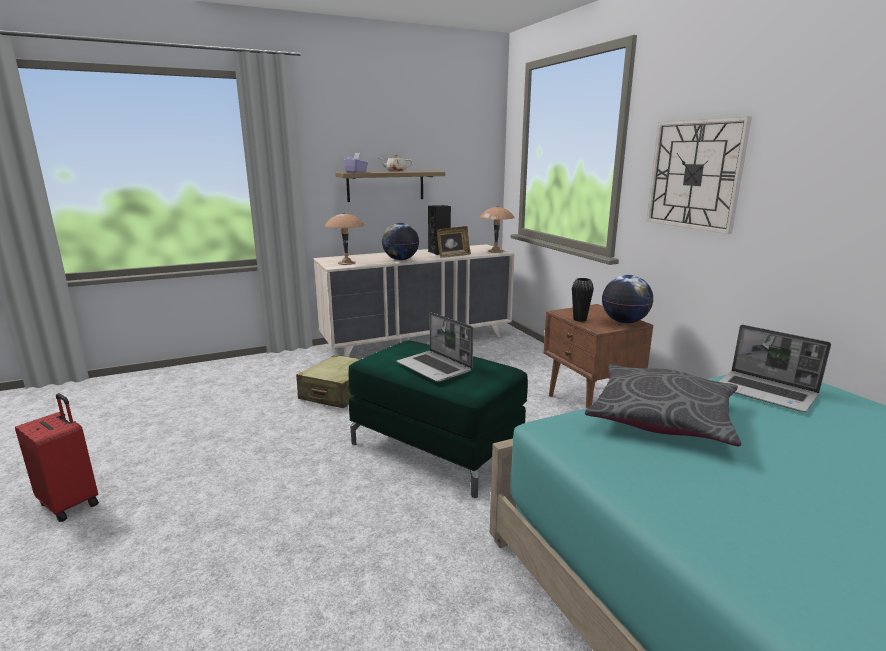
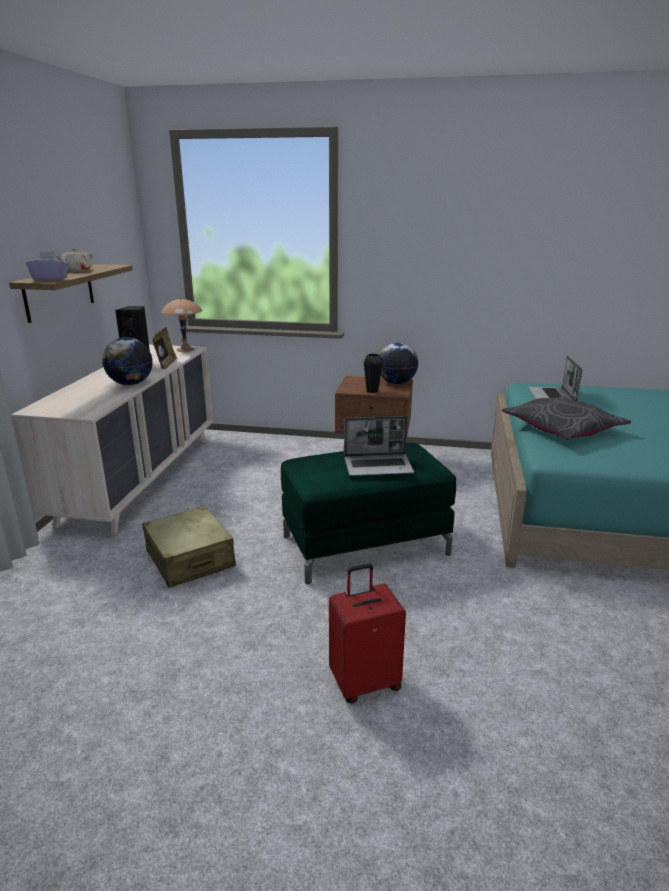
camera: 55 degrees left, 5 degrees up
(71, 503) = (202, 840): red suitcase -> red suitcase (365, 682)
(346, 263) = (84, 406): brown table lamp -> none
(694, 175) = (419, 254): wall clock -> none
(766, 393) = (552, 397): laptop -> laptop turned 105 degrees clockwise

